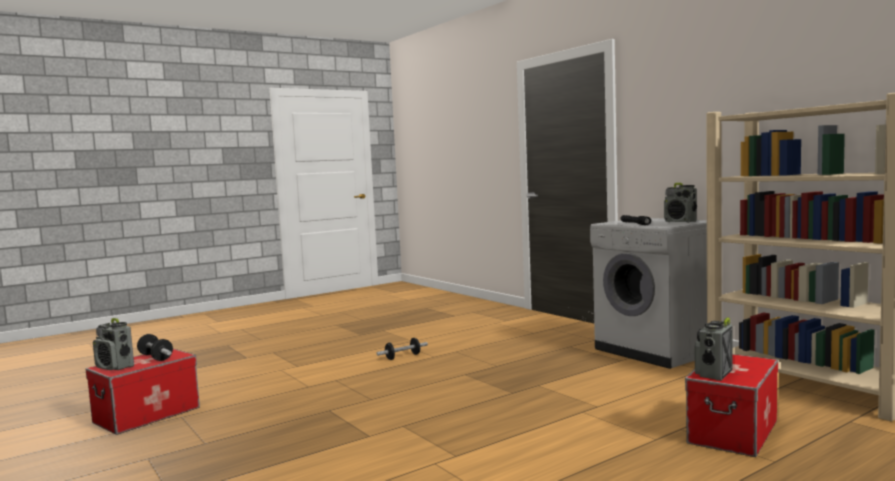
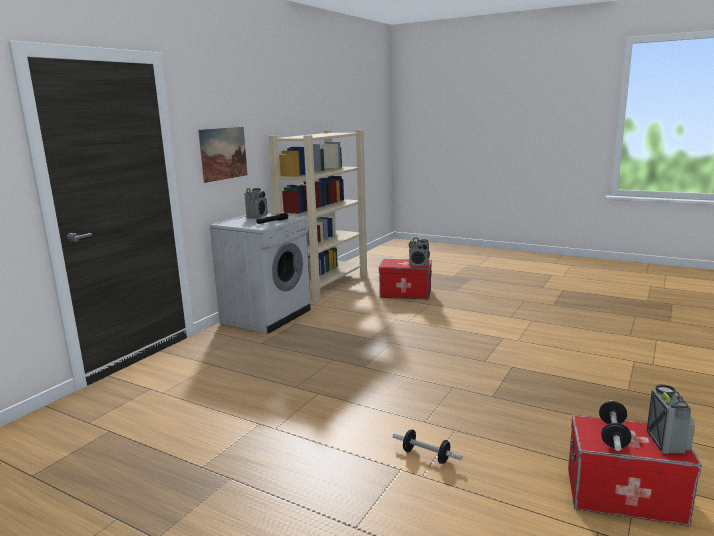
camera: 115 degrees left, 10 degrees up
(403, 357) = (327, 409): dumbbell -> dumbbell (426, 456)
(676, 138) = (223, 153): none -> picture

